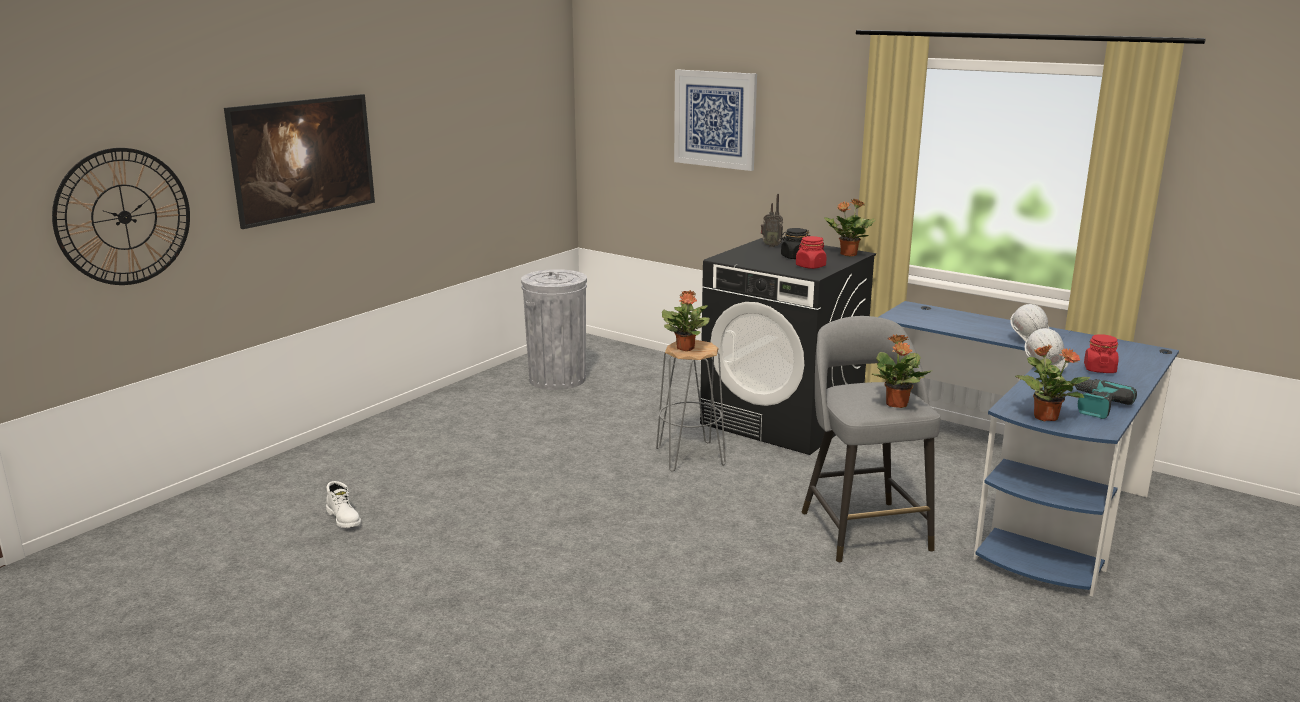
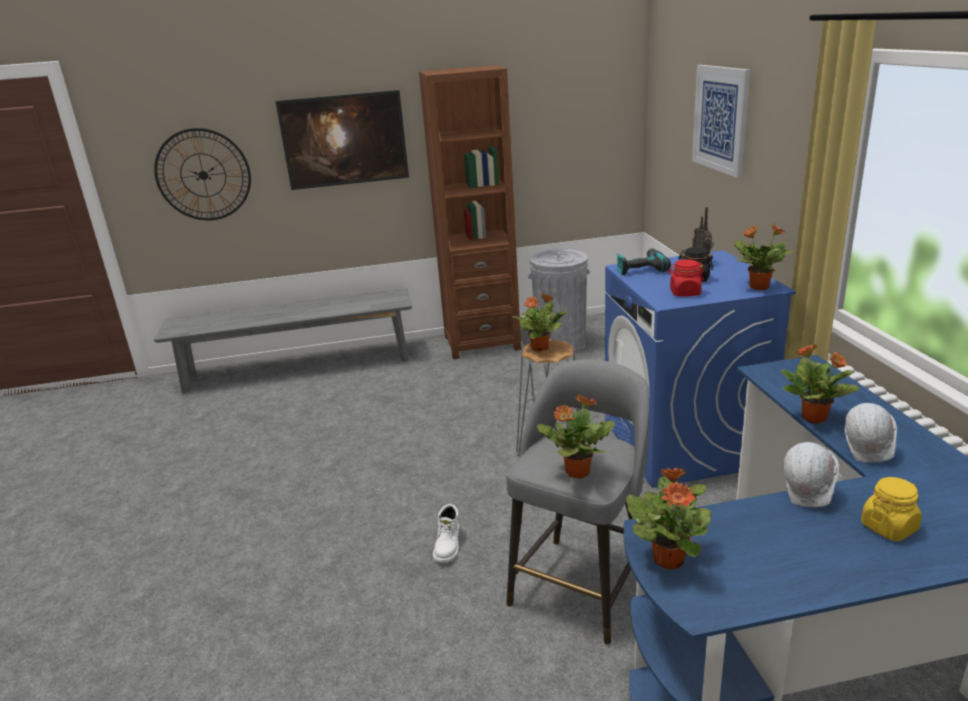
camera: 45 degrees right, 5 degrees up
(273, 479) = (298, 368): none -> grey bench
(344, 518) = (287, 409): white boot -> white boot (448, 545)
(469, 397) = (482, 343): none -> brown bookcase
(783, 420) = (683, 443): black washing machine -> blue washing machine
(973, 333) = (815, 418): none -> potted plant
(1095, 405) = (767, 574): power drill -> power drill (640, 268)
(1099, 369) = (889, 527): red jar -> yellow jar

